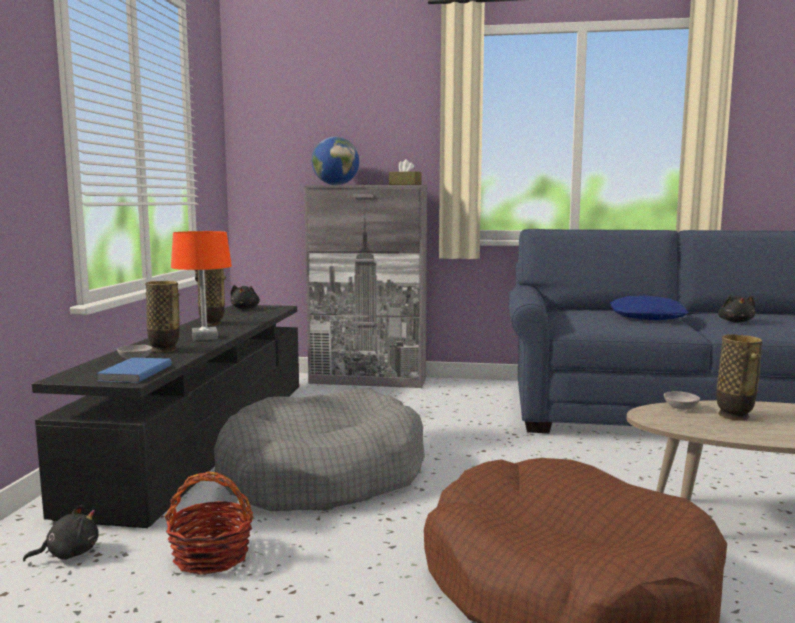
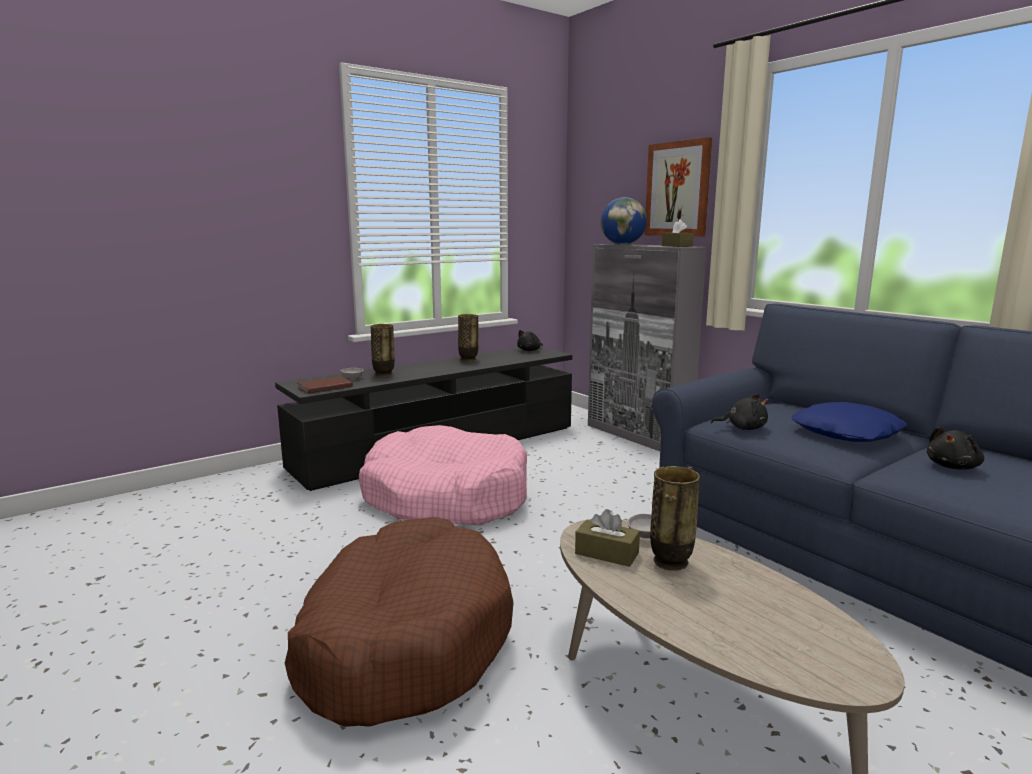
camera: 45 degrees right, 5 degrees up
(69, 554) = (261, 490): black plush toy -> black plush toy (743, 428)
(133, 373) = (324, 387): blue book -> brown book
(204, 337) = (430, 370): orange table lamp -> none
(211, 556) = (301, 519): basket -> none
(321, 476) = (446, 496): grey dog bed -> pink dog bed
(385, 131) = (678, 189): none -> picture
(697, 424) = (606, 553): none -> brown tissue box

